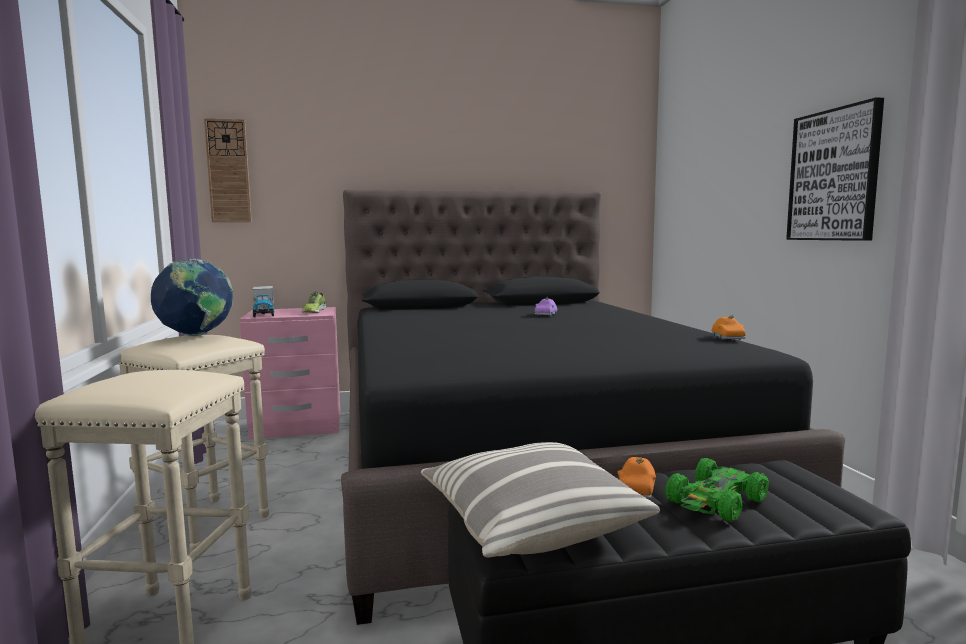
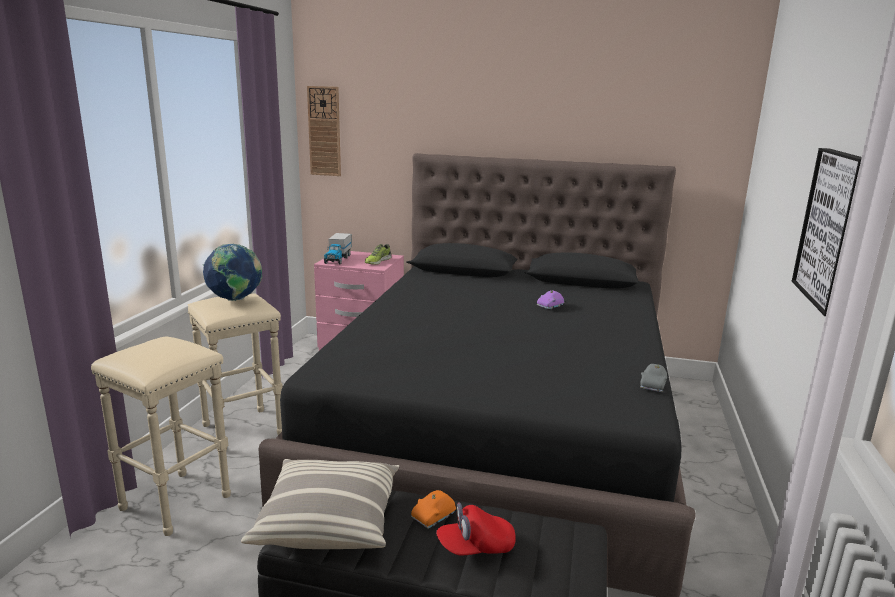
camera: 25 degrees right, 10 degrees up
(716, 502) = (475, 547): green toy car -> red cap
(728, 338) = (653, 386): orange toy car -> grey toy car

